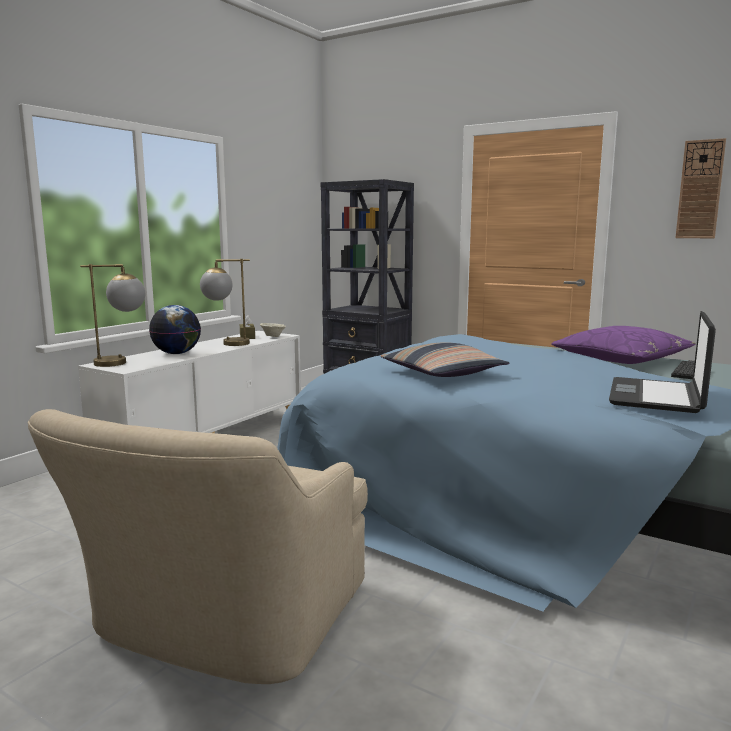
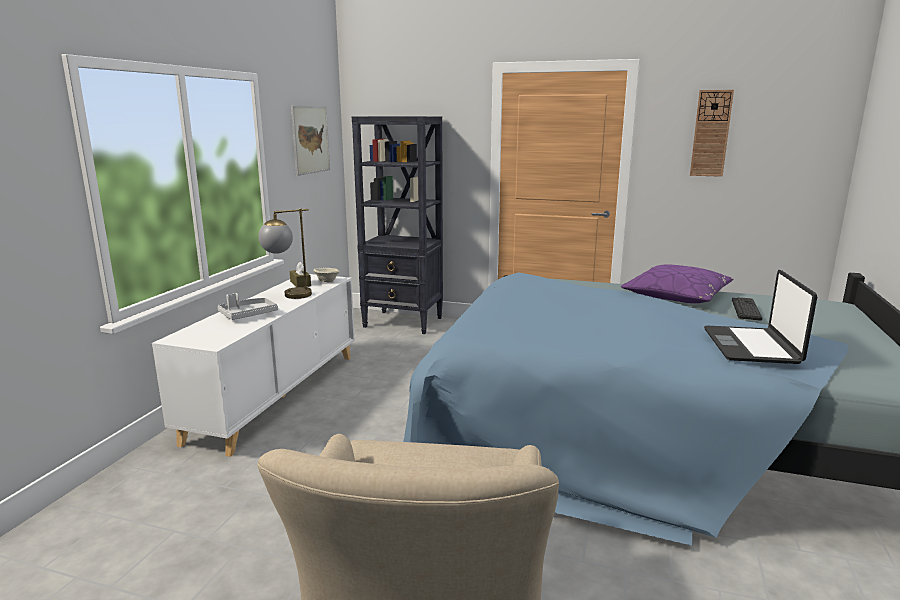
camera: 15 degrees left, 5 degrees up
(122, 362) = (199, 334): table lamp -> none
(177, 353) = (248, 315): globe -> grey tray
(283, 205) = (310, 139): none -> picture
(442, 373) = (555, 331): pillow -> none

